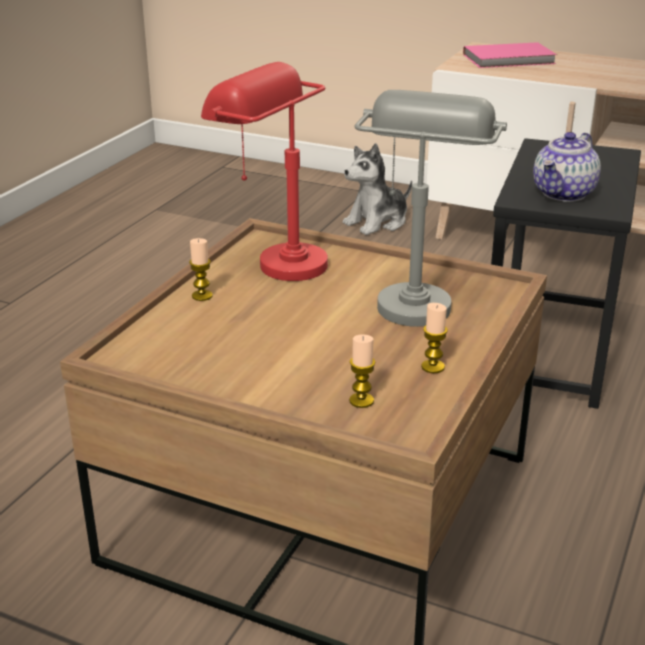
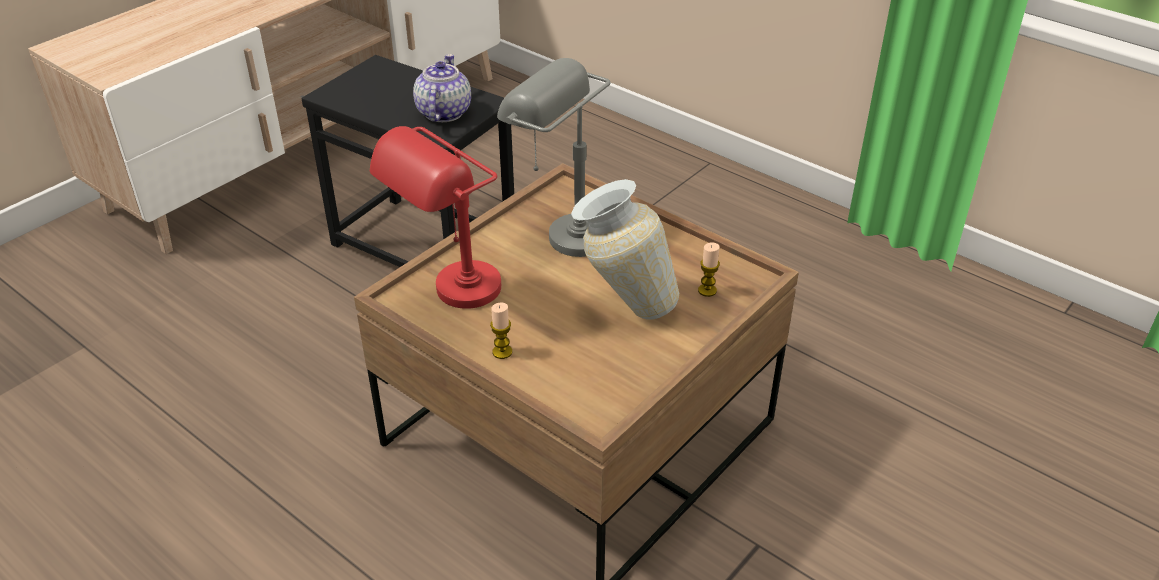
camera: 75 degrees left, 10 degrees up
(307, 349) = (623, 304): none -> vase
(377, 222) = (90, 285): plush toy -> none
(433, 367) = (671, 248): candle -> none
(510, 59) = (122, 43): pink book -> none
(564, 194) = (443, 112): teapot -> teapot turned 135 degrees counterclockwise

